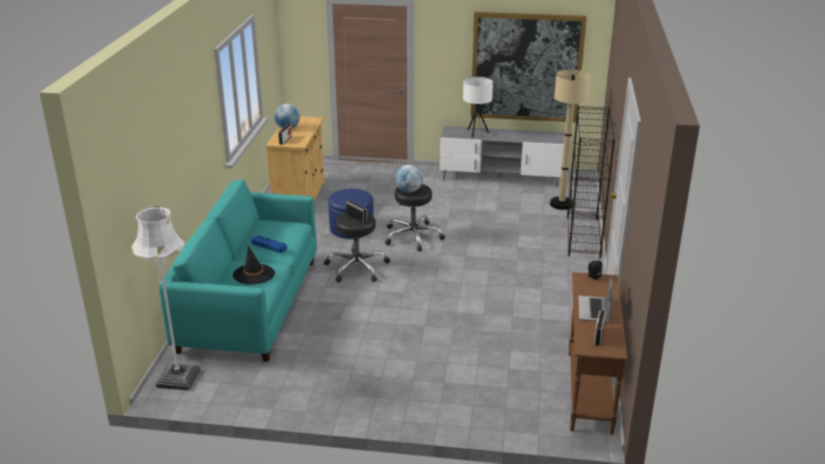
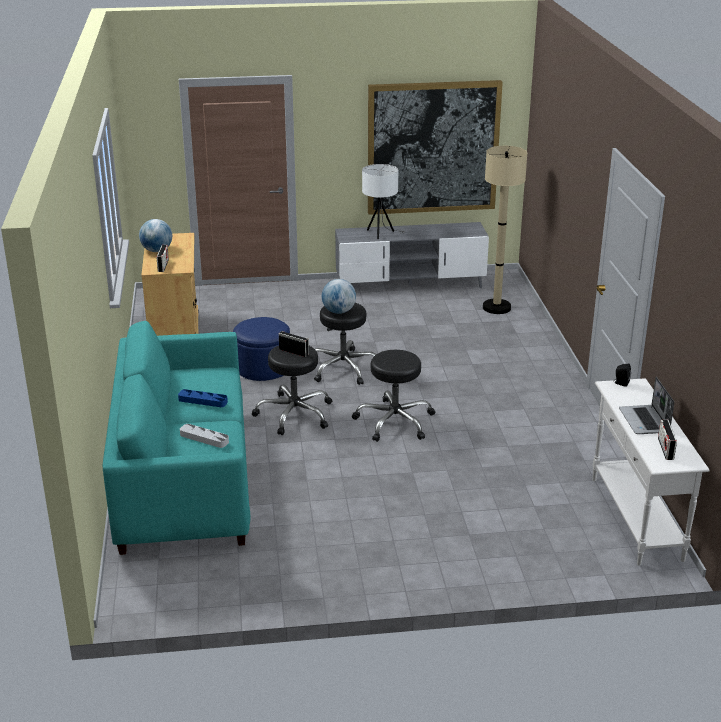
camera: 15 degrees left, 0 degrees up
(178, 378) = (141, 584): white floor lamp -> none
(254, 274) = (204, 438): black hat -> grey tray
(431, 284) = (394, 422): none -> black stool
(583, 237) = (540, 342): black bookcase -> none
(589, 392) = (635, 518): brown console table -> white console table

